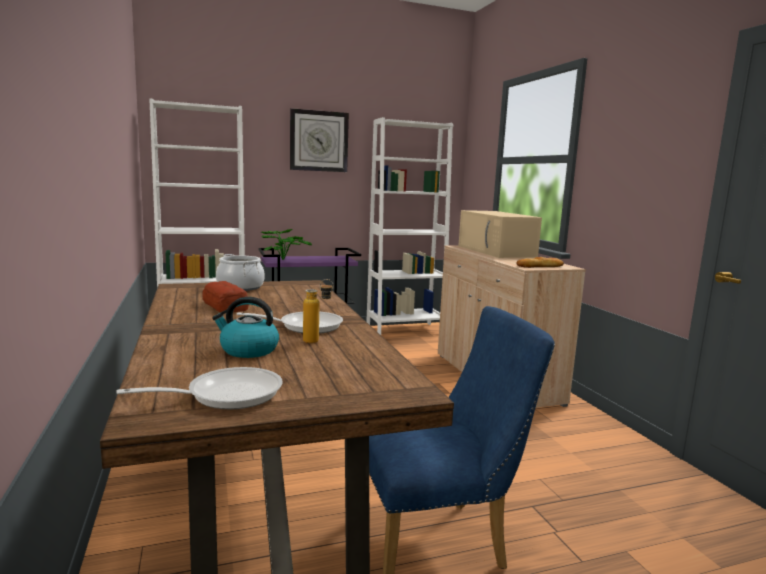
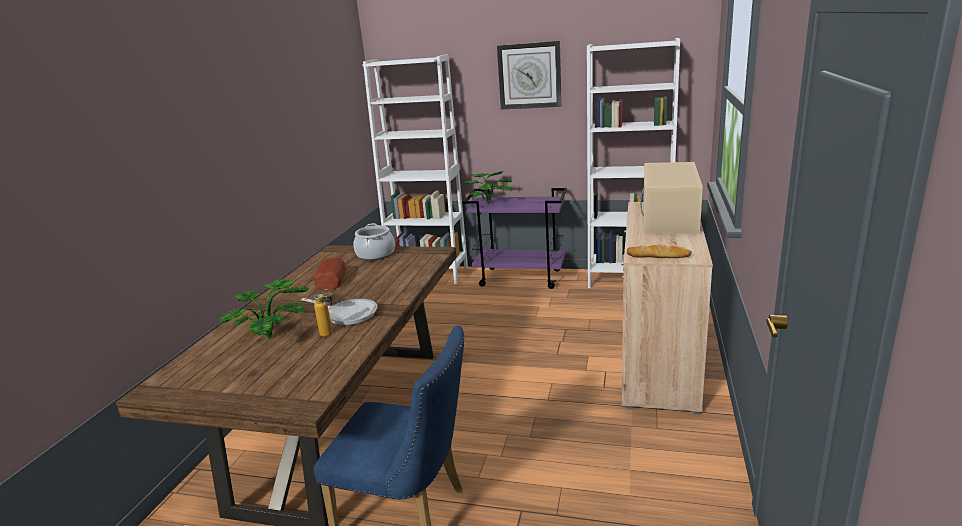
camera: 35 degrees right, 10 degrees up
(226, 395) = (207, 380): frying pan -> none
(248, 350) = (275, 337): kettle -> potted plant

